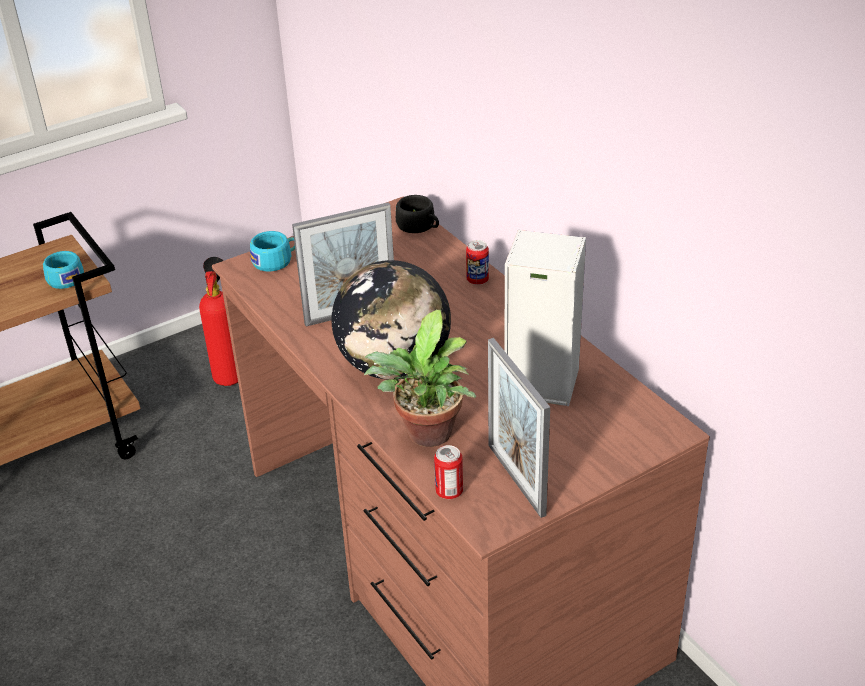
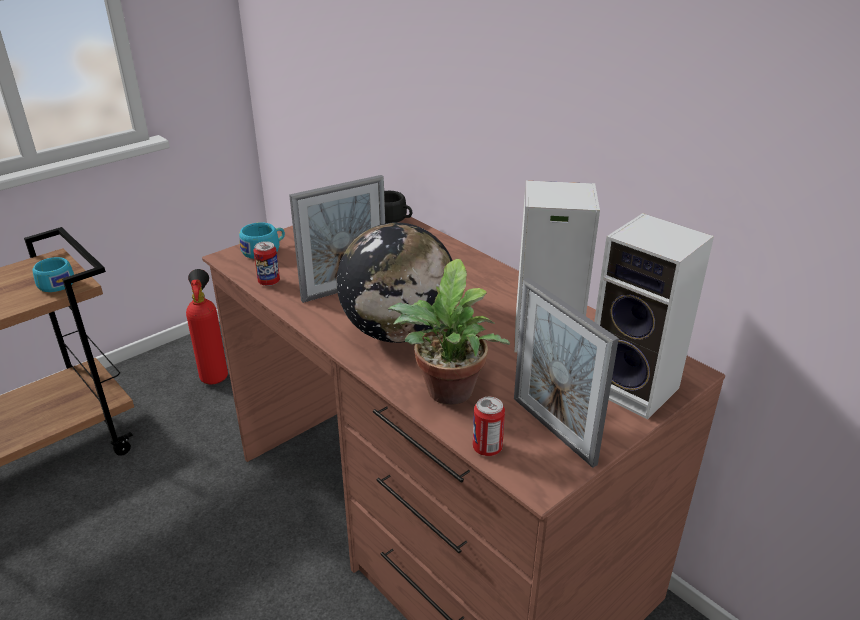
camera: 10 degrees left, 5 degrees down
(477, 280) = (458, 256): can -> can (269, 282)
(612, 444) = (636, 389): none -> speaker

